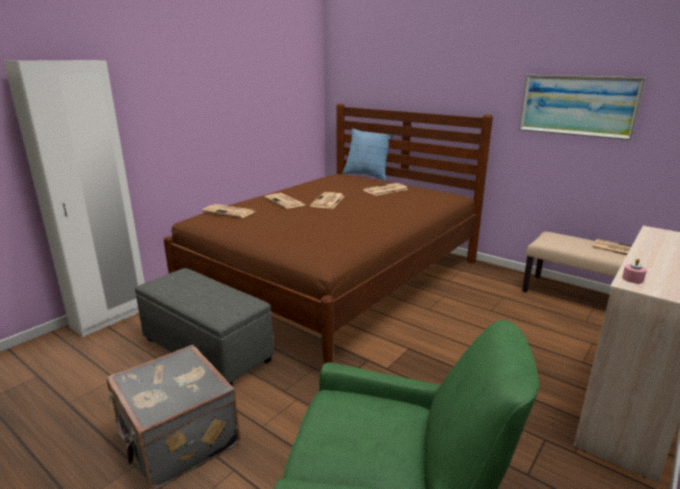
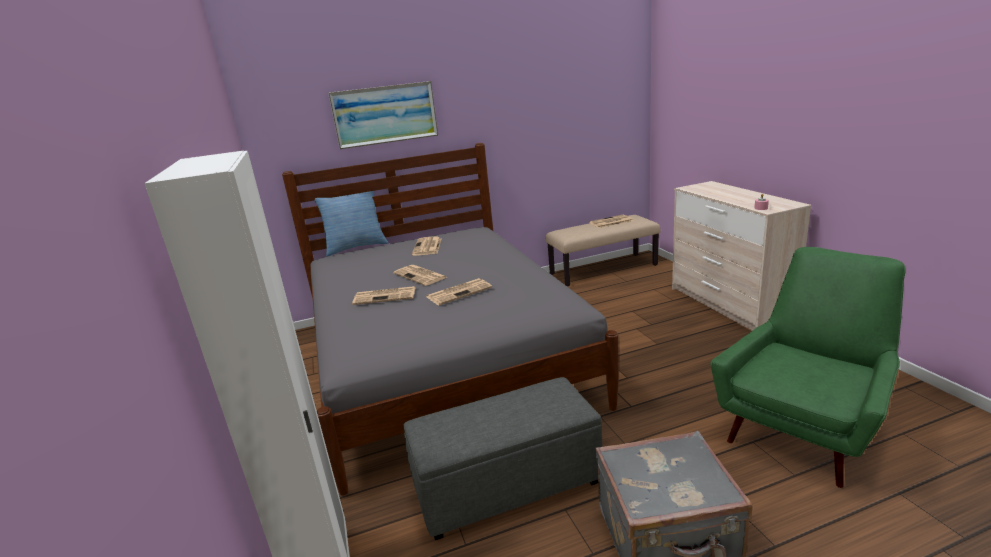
camera: 55 degrees left, 0 degrees up
(230, 211) = (369, 332): newspaper -> newspaper (459, 292)
(335, 278) = (441, 360): brown bed -> grey bed
(577, 105) = (546, 119): picture -> picture (385, 114)

